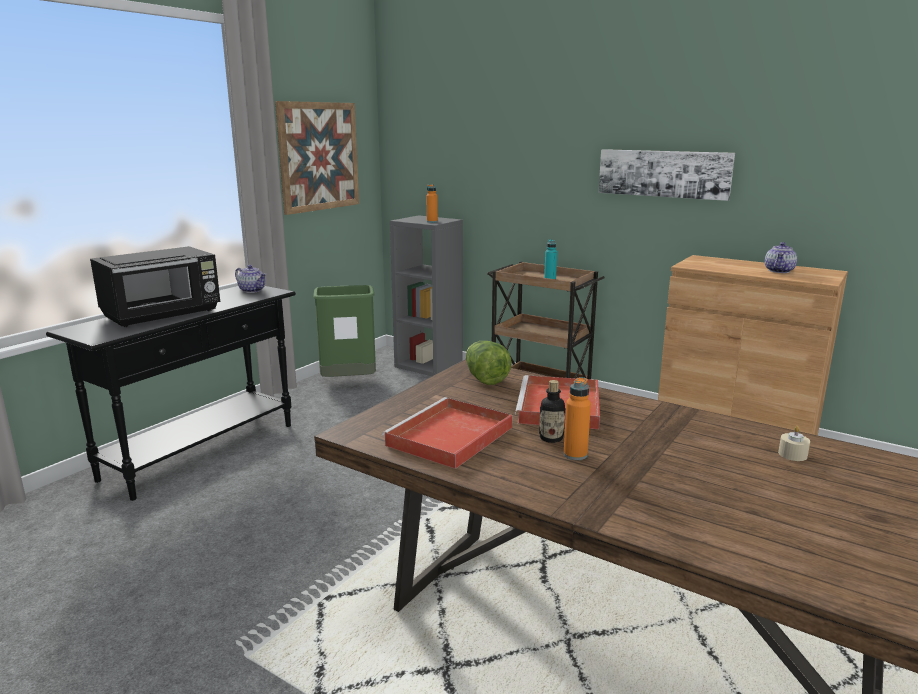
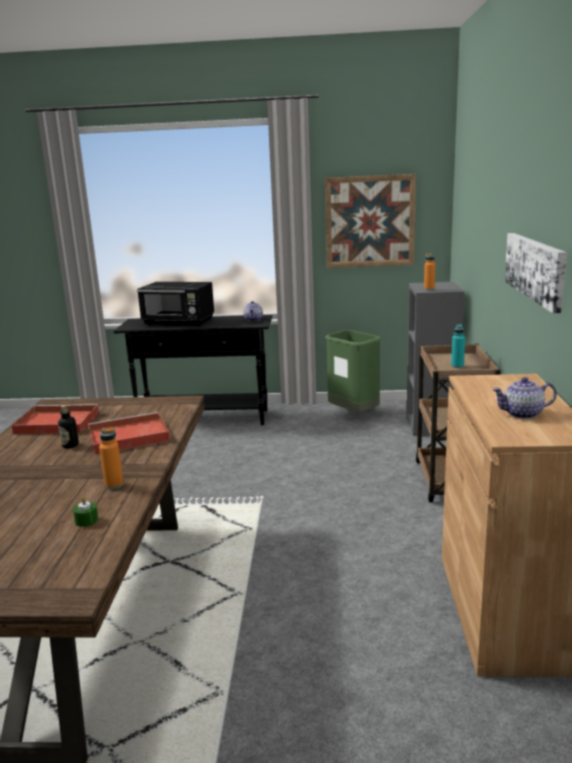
camera: 60 degrees right, 0 degrees up
(485, 379) = (164, 408): lettuce -> none
(575, 455) = (47, 456): orange bottle -> orange bottle (114, 485)
(792, 454) = (86, 520): beige candle -> green candle

